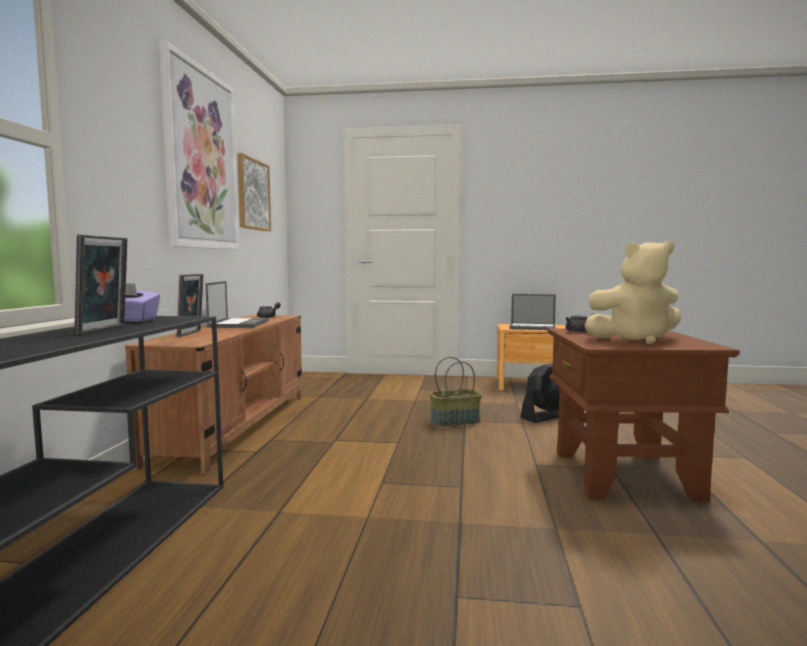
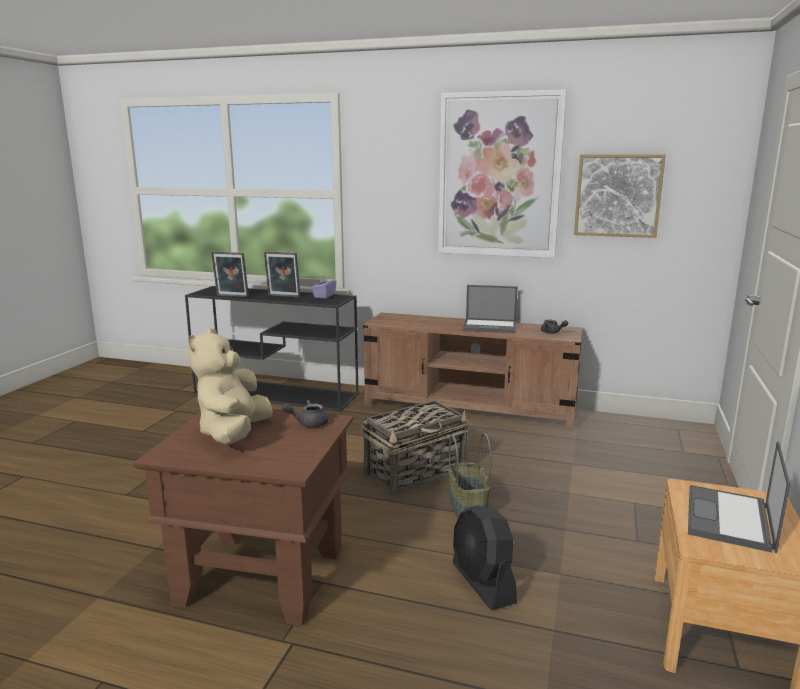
camera: 100 degrees right, 10 degrees up
(191, 333) = (428, 319): picture frame -> picture frame (231, 296)
(403, 438) = (416, 472): none -> basket

